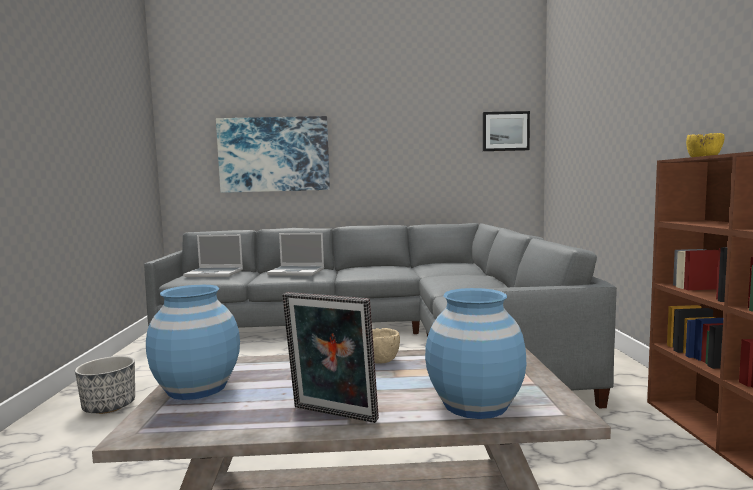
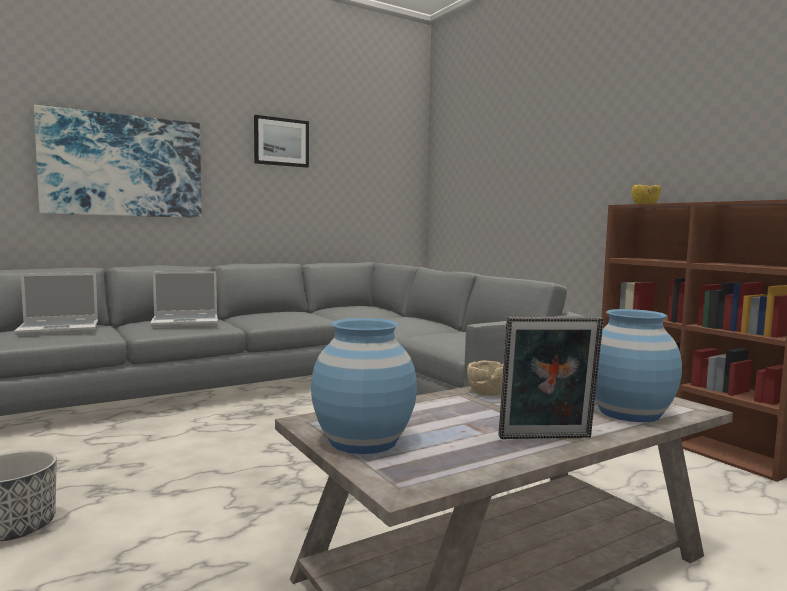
camera: 30 degrees left, 0 degrees up
(505, 131) = (393, 165): picture -> picture (281, 142)

